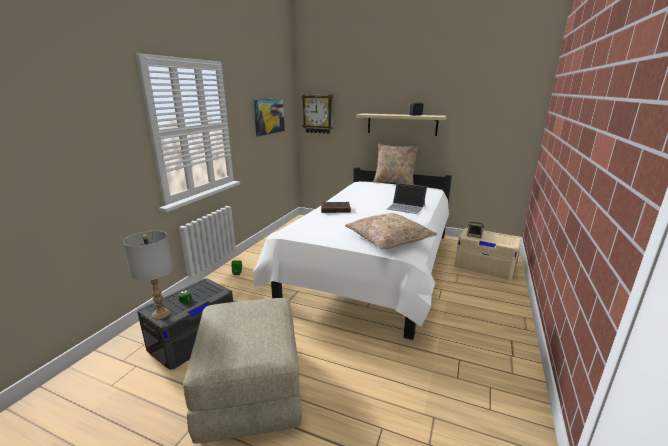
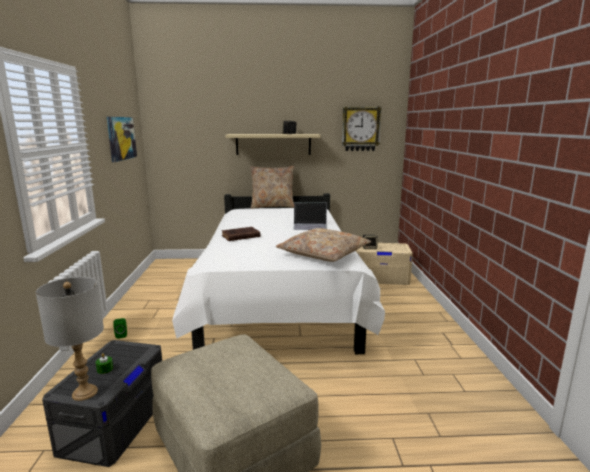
camera: 25 degrees left, 5 degrees down
(318, 114) = (173, 136): wall clock -> wall clock (360, 129)

